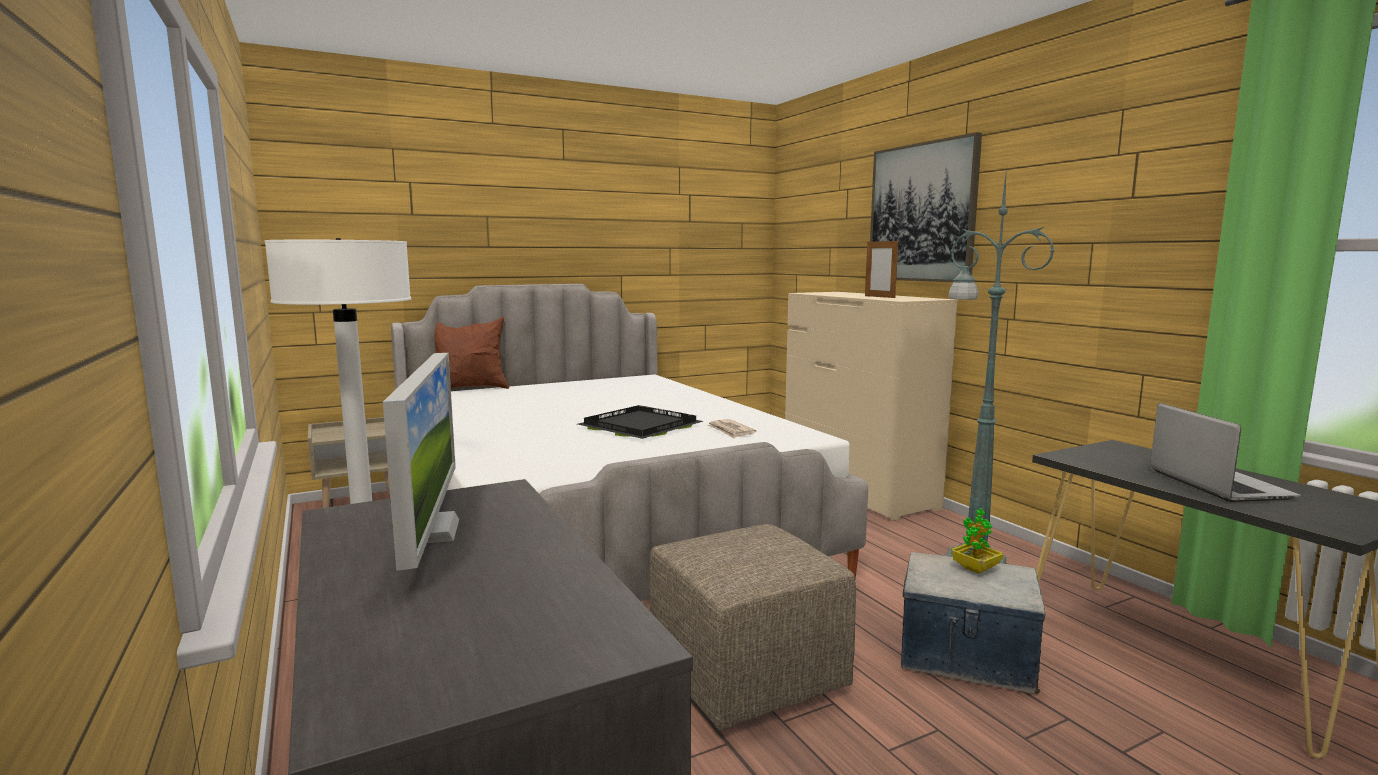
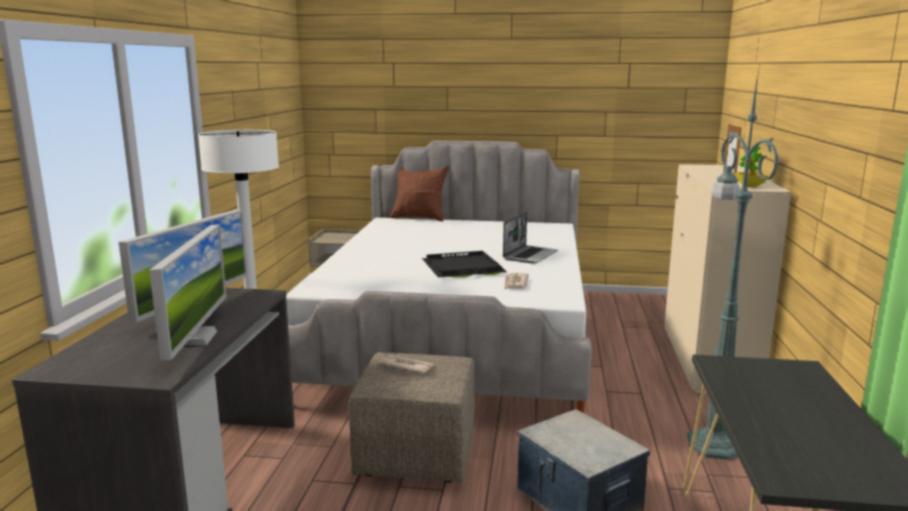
camera: 35 degrees right, 5 degrees up
(542, 569) = (196, 338): none -> monitor
(731, 550) = (406, 366): none -> newspaper
(922, 213) = (787, 97): picture -> none
(975, 568) = (598, 434): potted plant -> potted plant (749, 186)
(1216, 484) = (790, 419): laptop -> laptop (530, 255)

